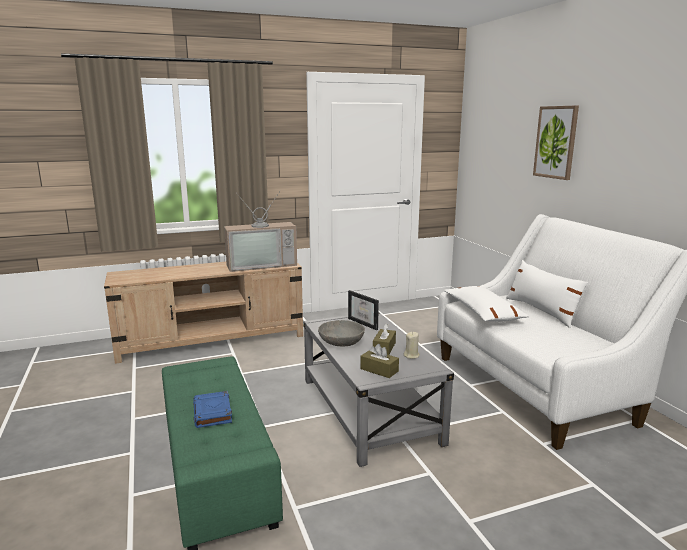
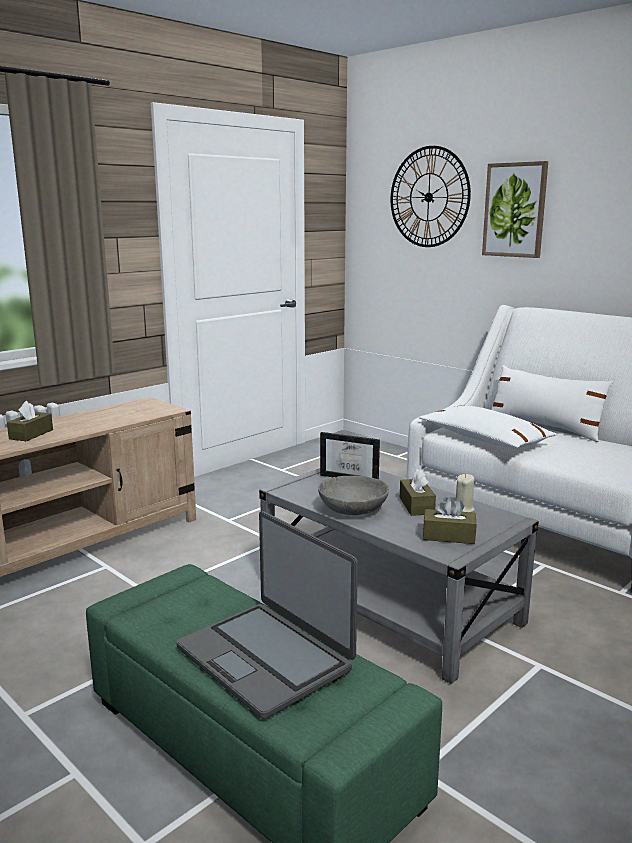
camera: 25 degrees left, 0 degrees up
(202, 269) = (31, 434): none -> brown tissue box
(213, 413) = (266, 657): blue book -> laptop
(261, 264) = (123, 414): television -> none
(505, 130) = (429, 197): none -> wall clock

